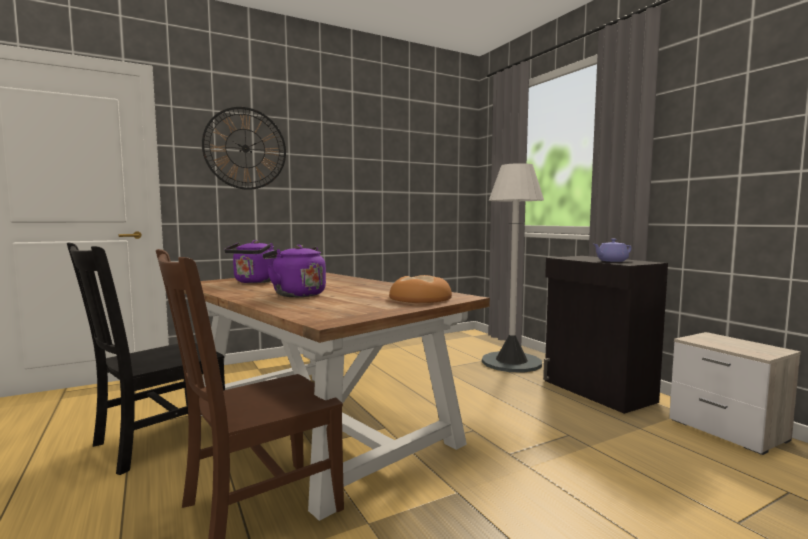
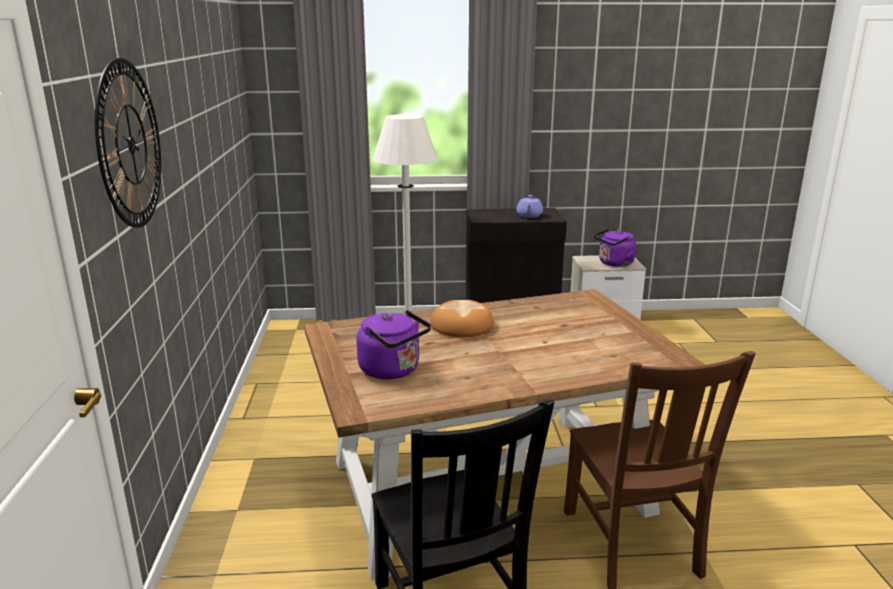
camera: 65 degrees left, 15 degrees up
(296, 294) = (524, 356): purple kettle -> purple kettle (614, 263)
(420, 298) = (585, 311): bread -> bread (461, 325)

